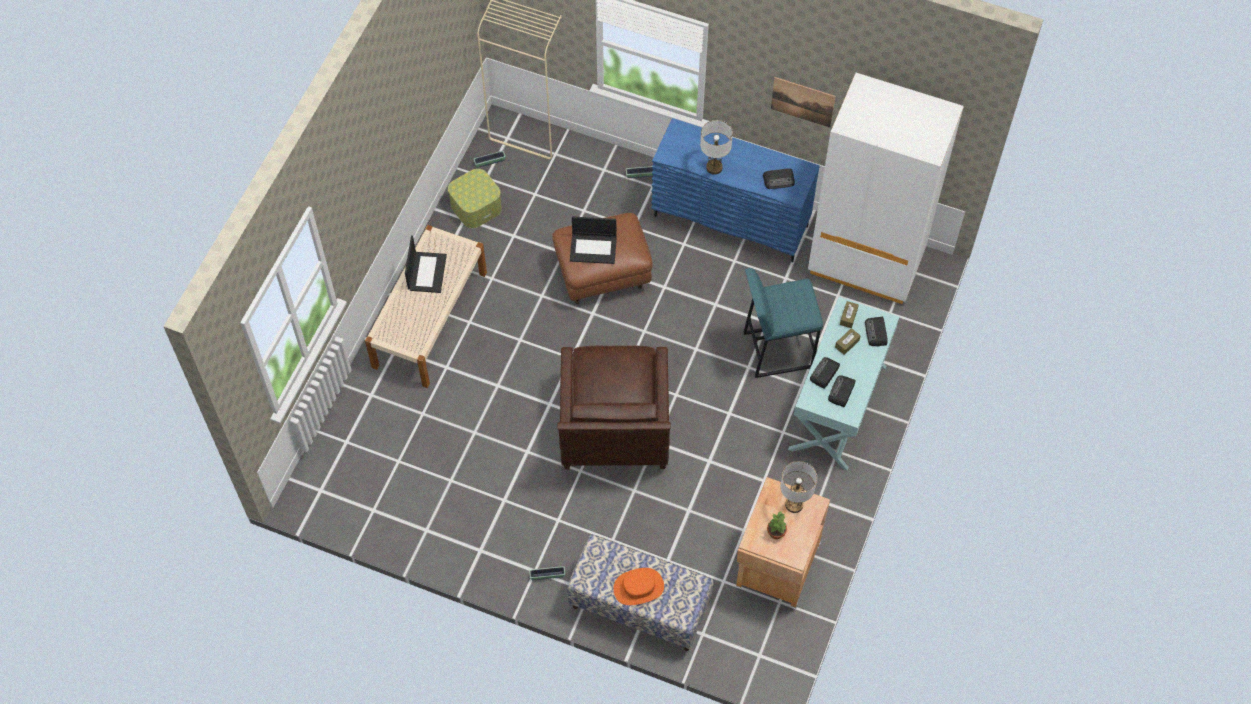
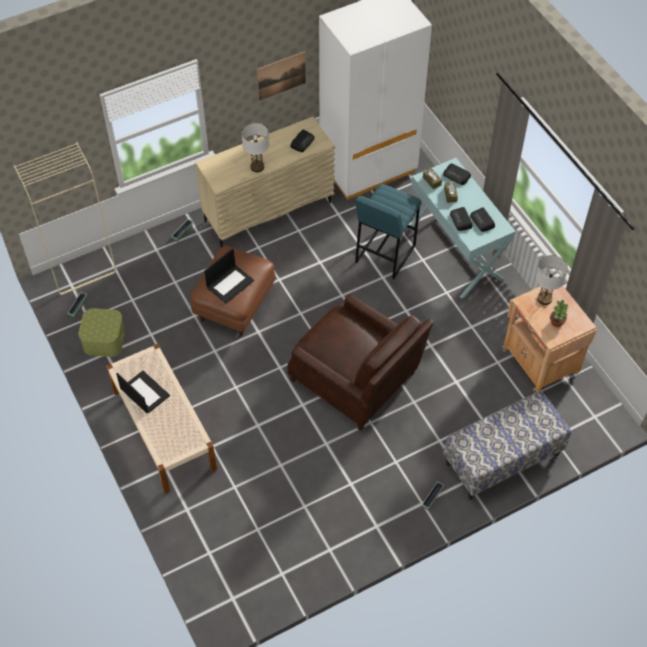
camera: 50 degrees left, 5 degrees down
(638, 588) = (512, 437): orange hat -> none
(730, 222) = (269, 213): blue dresser -> beige dresser

